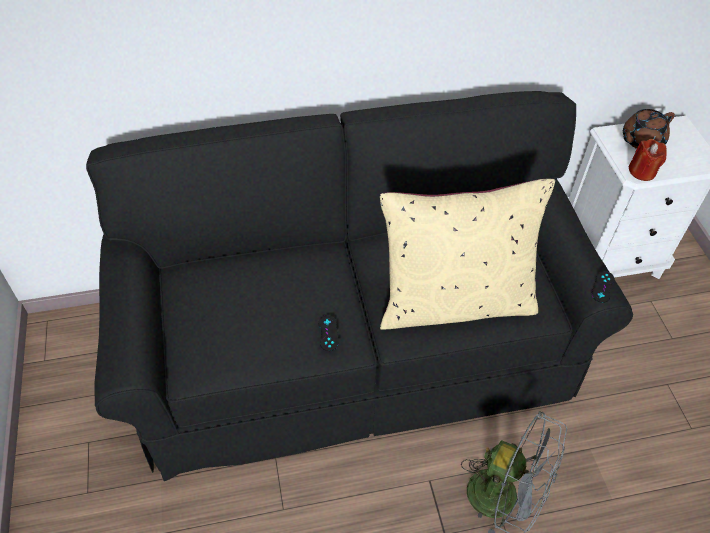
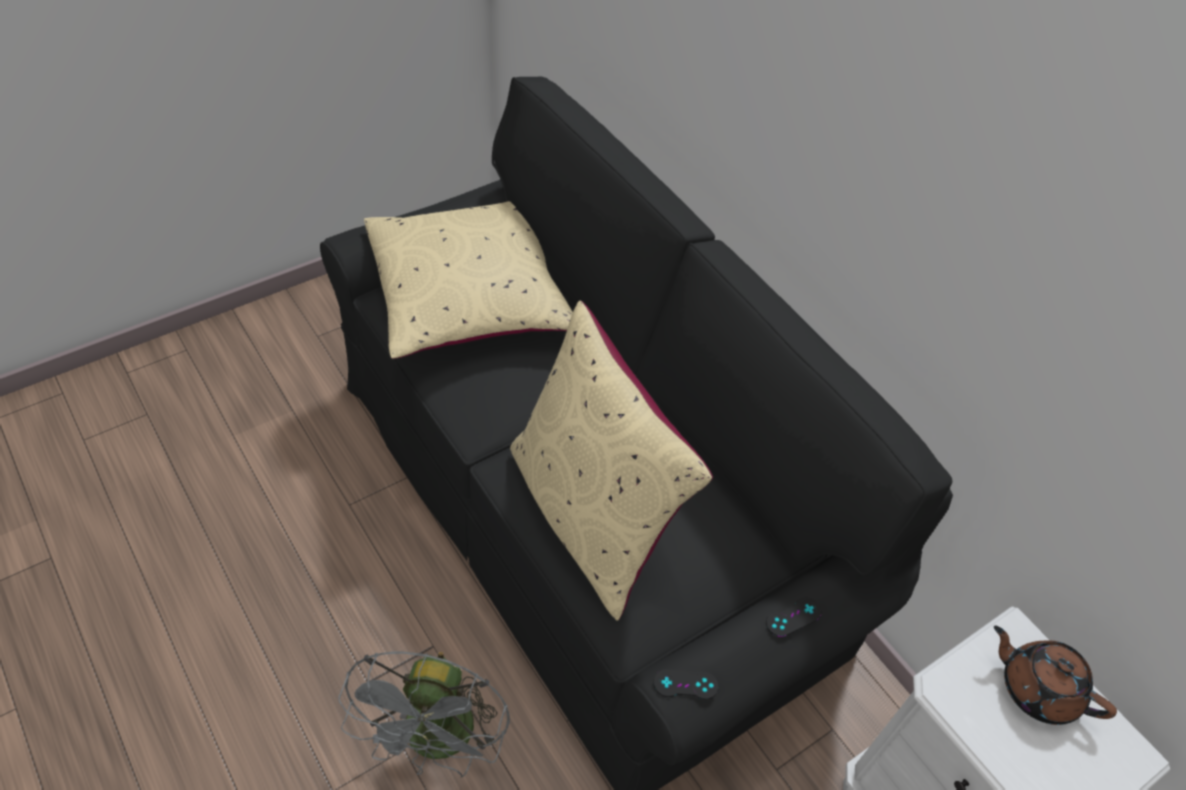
camera: 65 degrees right, 0 degrees up
(220, 312) = (467, 296): none -> beige pillow
(328, 333) = (481, 397): black game controller -> black game controller (793, 617)
(642, 172) = (958, 699): red candle -> none

